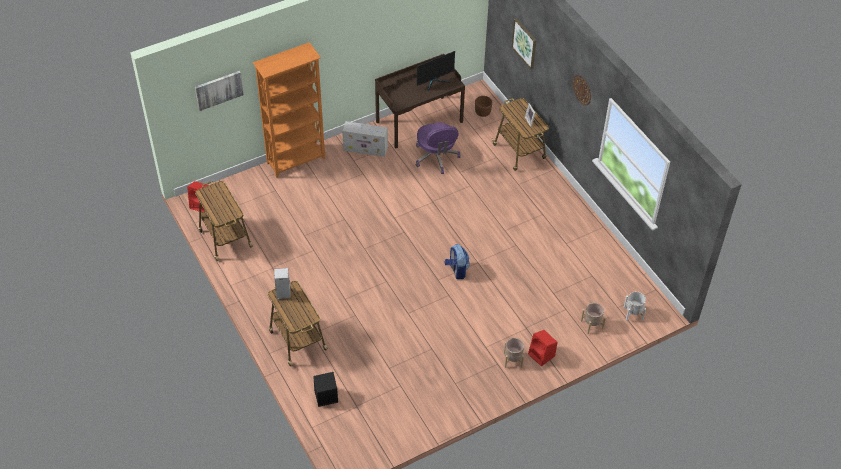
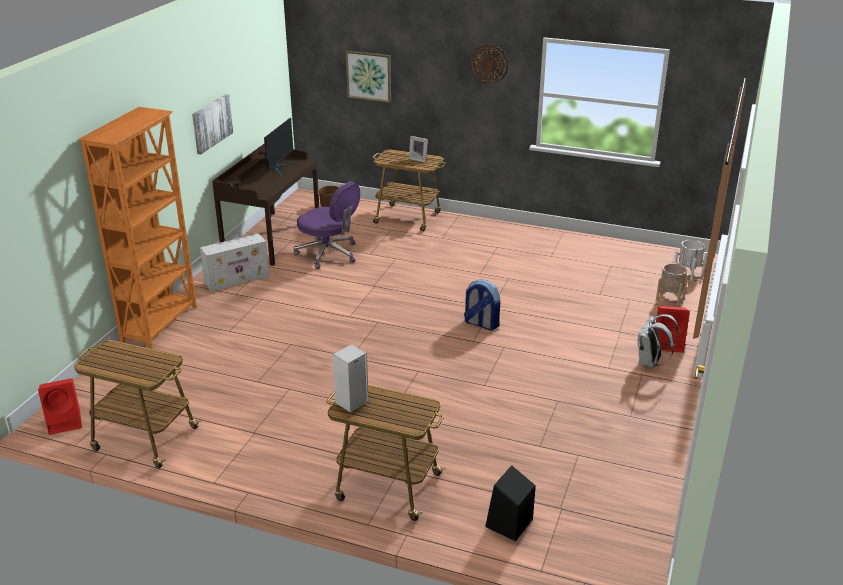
camera: 40 degrees left, 20 degrees down
(219, 90) = (40, 196): picture -> picture (211, 123)
(513, 360) = (650, 363): beige planter -> white backpack

